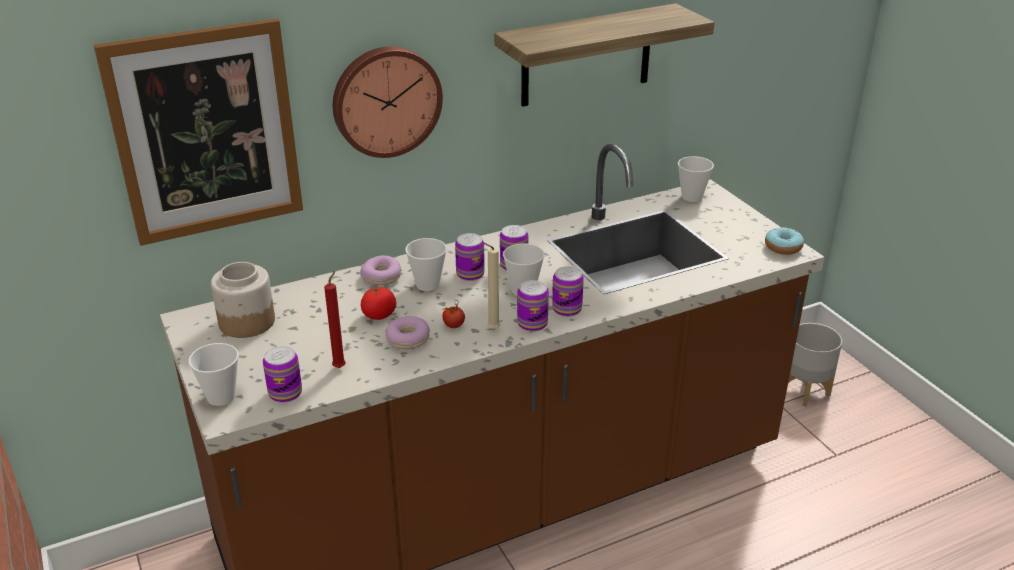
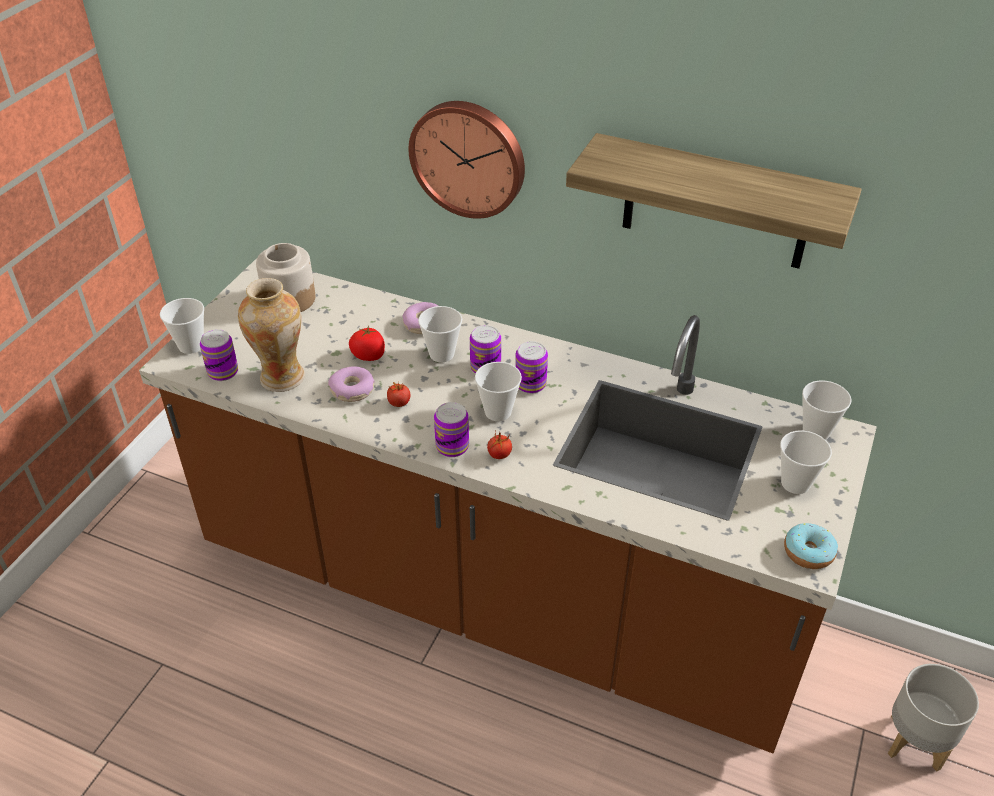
camera: 50 degrees right, 10 degrees up
(206, 133) = (302, 119): picture -> none
(340, 366) = (281, 378): red candle -> vase
(491, 329) = (417, 427): beige candle -> none
(567, 309) = (499, 455): can -> tomato
(725, 224) = (795, 483): none -> cup

